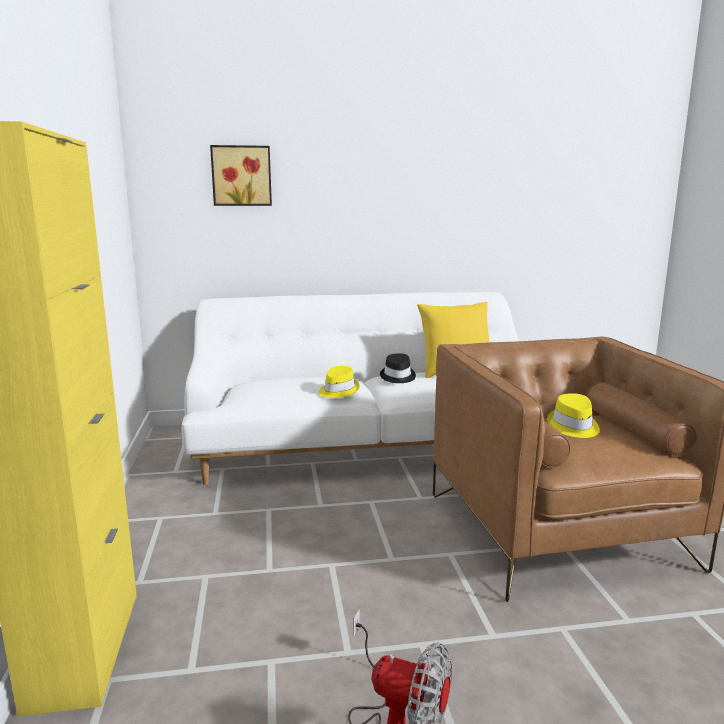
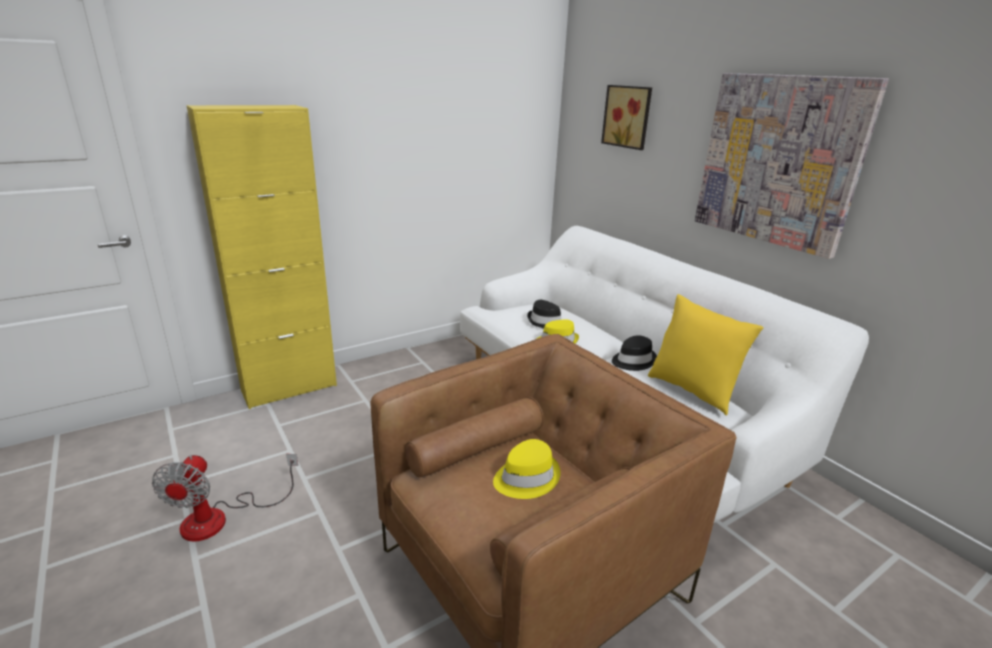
camera: 65 degrees right, 10 degrees up
(293, 387) = (545, 322): none -> black hat
(405, 196) = (778, 161): none -> picture

